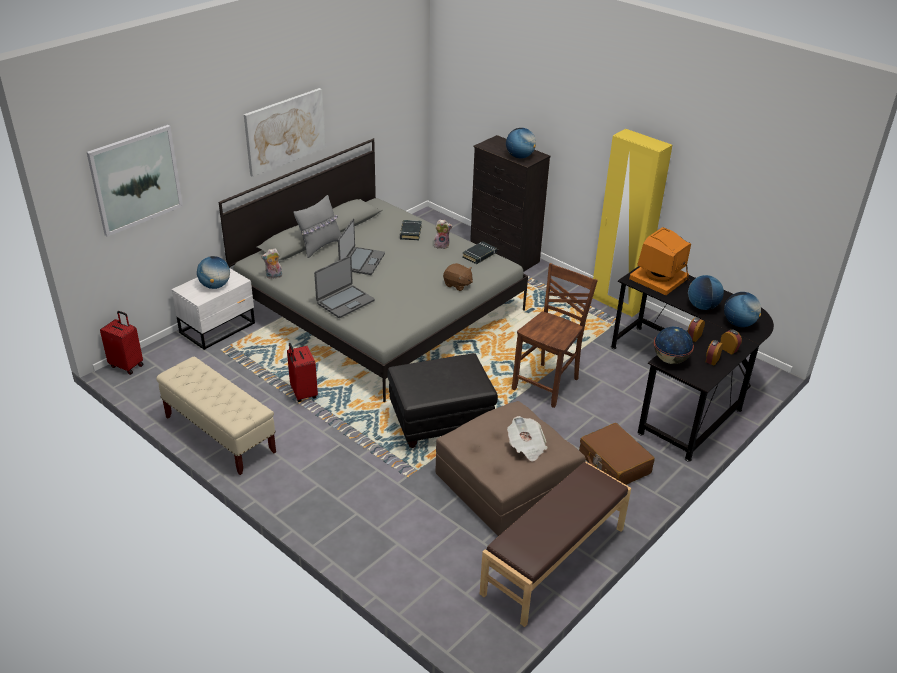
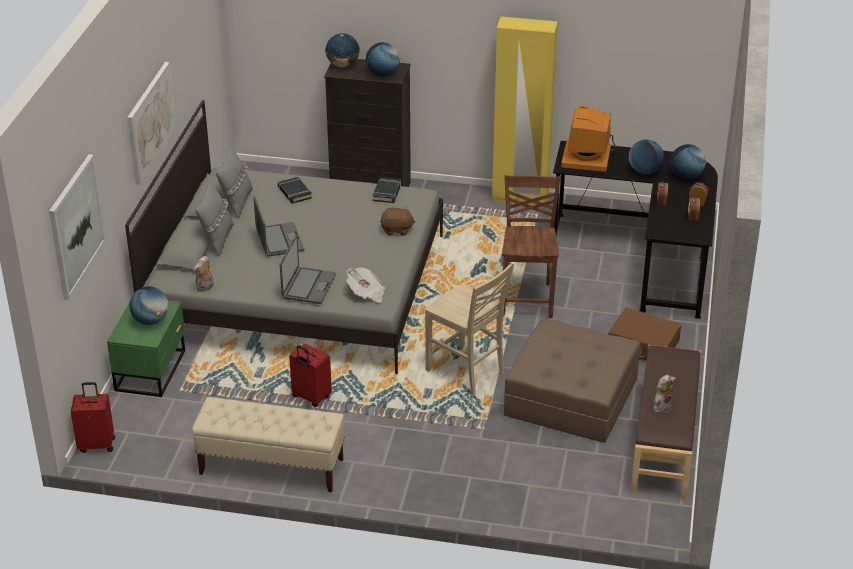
camera: 30 degrees left, 0 degrees up
(219, 328) = (152, 370): white nightstand -> green nightstand
(362, 226) = (236, 203): none -> grey pillow
(440, 423) = (466, 372): black ottoman -> beige chair
(442, 245) = (340, 196): plush toy -> plush toy (662, 406)
(526, 447) = (591, 353): newspaper -> newspaper (366, 293)
(670, 360) = (661, 229): globe -> globe (343, 65)

